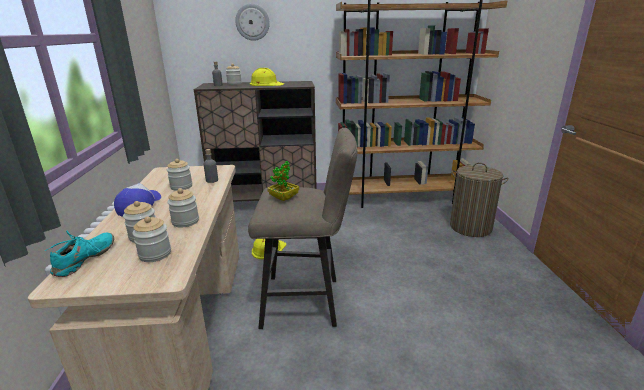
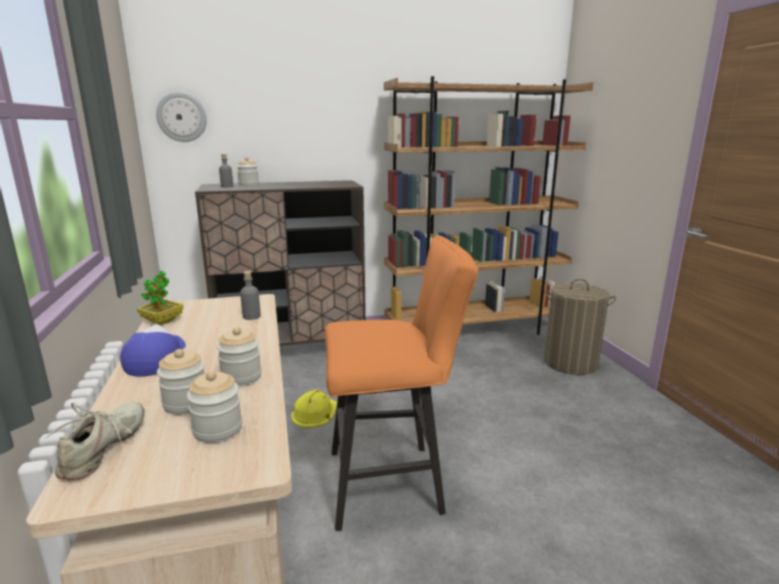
camera: 10 degrees left, 5 degrees down
(85, 260) = (105, 448): turquoise shoe -> beige shoe
(181, 186) = (209, 327): jar -> none
(252, 22) = (272, 102): wall clock -> wall clock (182, 117)
(266, 84) = (294, 184): yellow hard hat -> none
(283, 198) = (367, 335): potted plant -> potted plant (162, 321)
(308, 301) = (394, 482): beige stool -> orange stool

